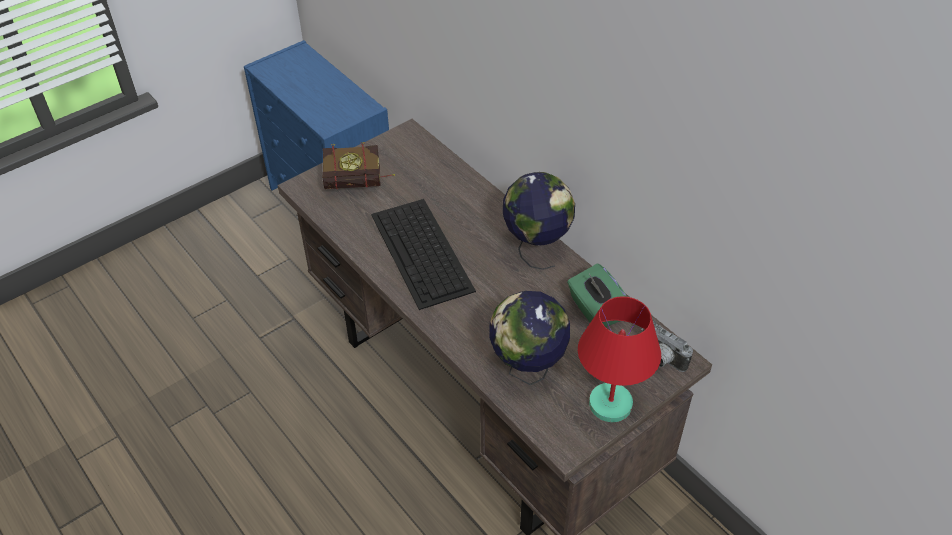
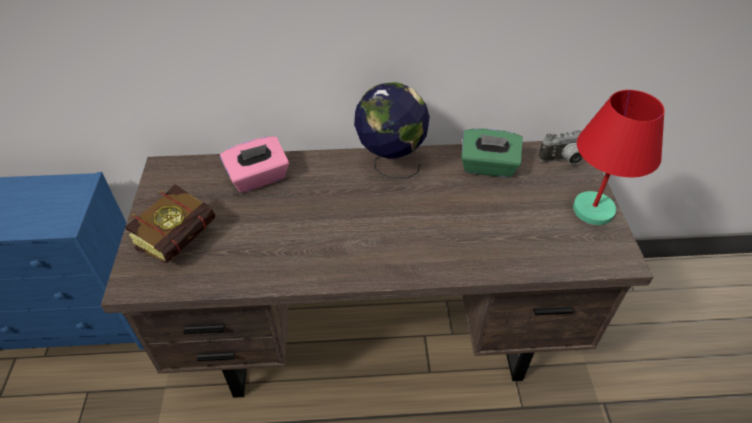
camera: 55 degrees left, 0 degrees up
(422, 252) = (324, 237): keyboard -> none
(446, 185) = (259, 178): none -> pink tissue box
(527, 369) = (522, 240): globe -> none

